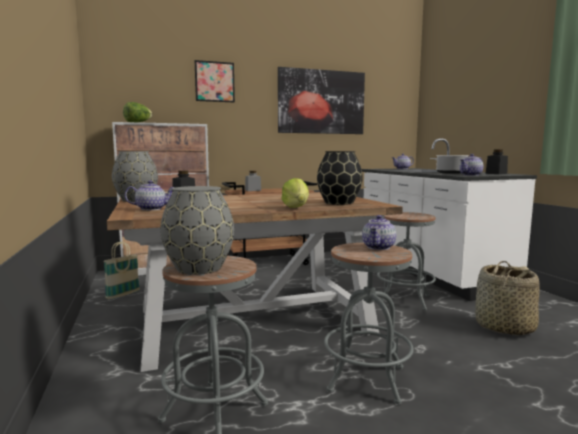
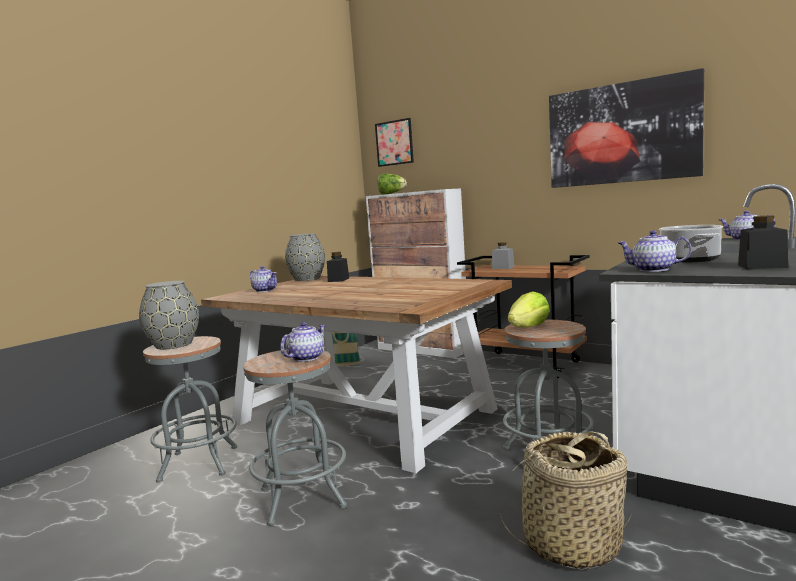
camera: 55 degrees right, 0 degrees up
(214, 81) = (473, 133): picture -> picture (394, 143)
(296, 208) = (334, 302): lettuce -> lettuce (528, 327)
(339, 202) = (401, 300): black vase -> none
(379, 247) = (306, 358): teapot -> teapot turned 135 degrees clockwise

